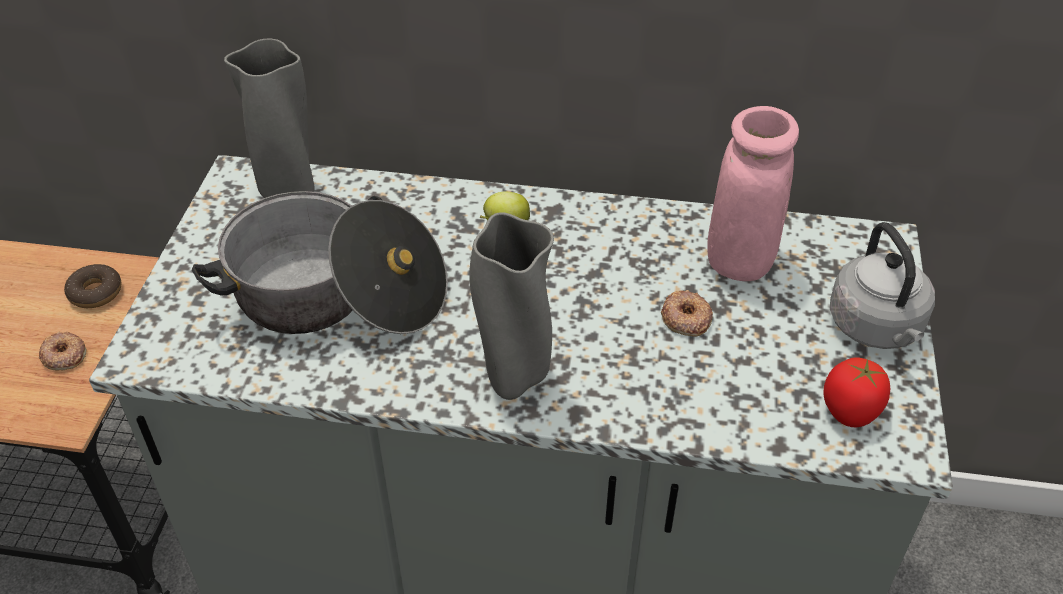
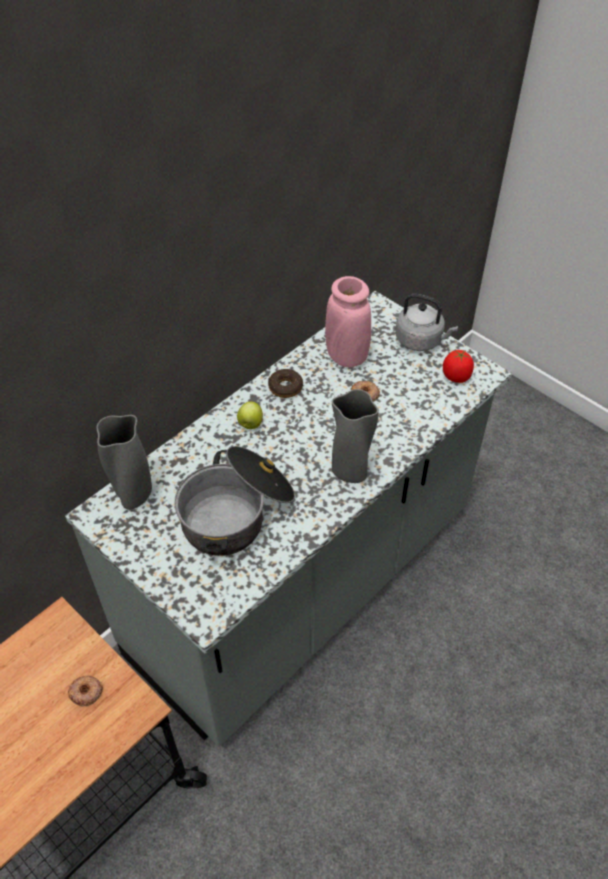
camera: 55 degrees left, 5 degrees up
(95, 292) = (45, 655): donut -> donut (285, 387)

